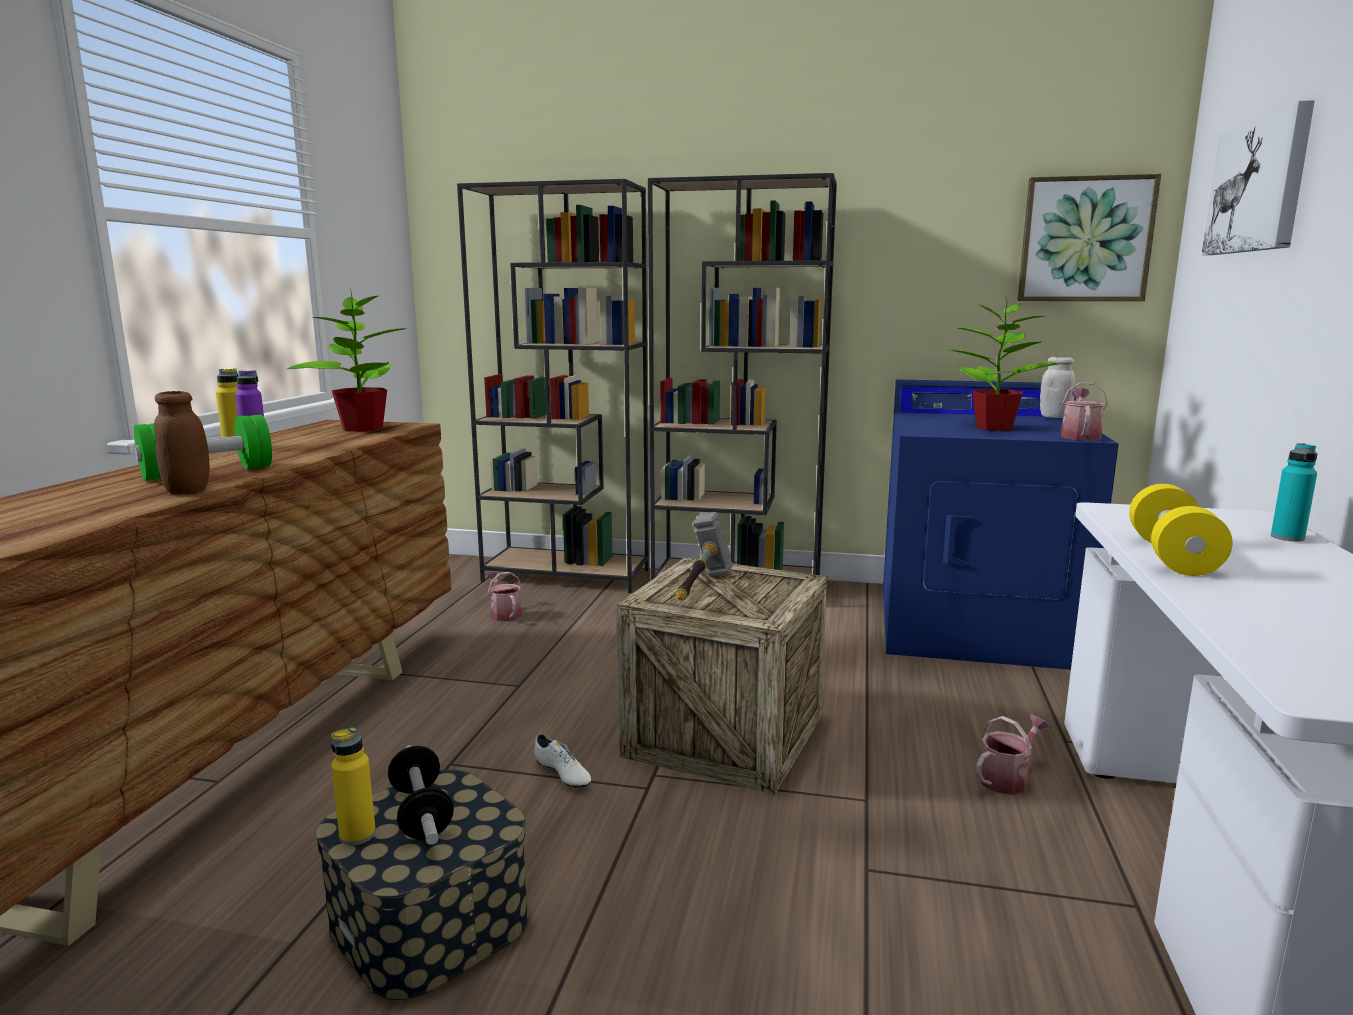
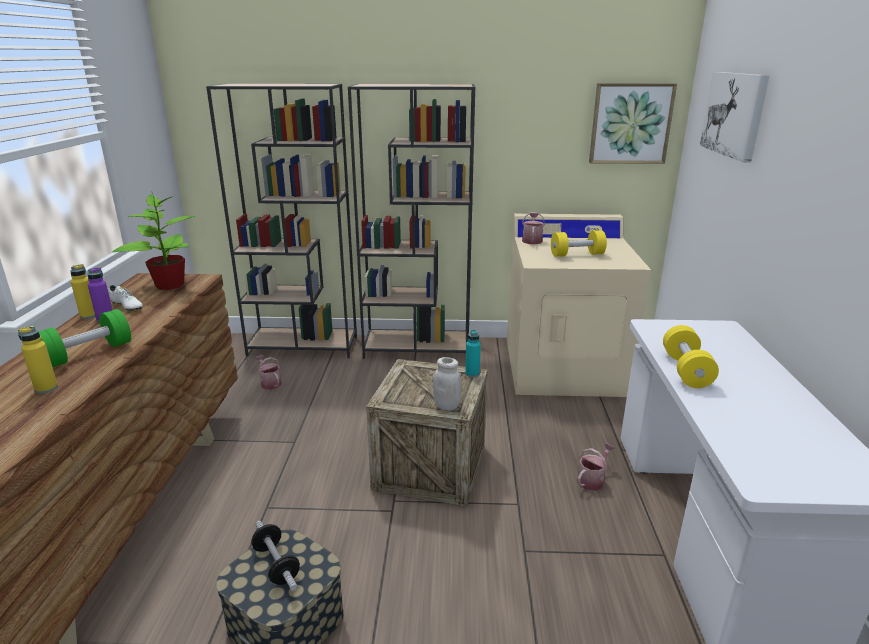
camera: 10 degrees left, 10 degrees up
(187, 491) = (87, 379): brown jar -> none
(357, 835) = (243, 585): yellow bottle -> yellow bottle (46, 388)
(562, 774) = (339, 507): white shoe -> white shoe (127, 306)
(701, 590) = (414, 388): hammer -> none
(975, 624) = (564, 366): blue washing machine -> beige washing machine
(993, 427) = (577, 254): potted plant -> yellow dumbbell
(1054, 417) = (611, 239): white jar -> white jar (447, 406)
(1080, 436) = (628, 262): watering can -> watering can (532, 240)
(1287, 537) = (743, 347): turquoise bottle -> turquoise bottle (472, 373)

